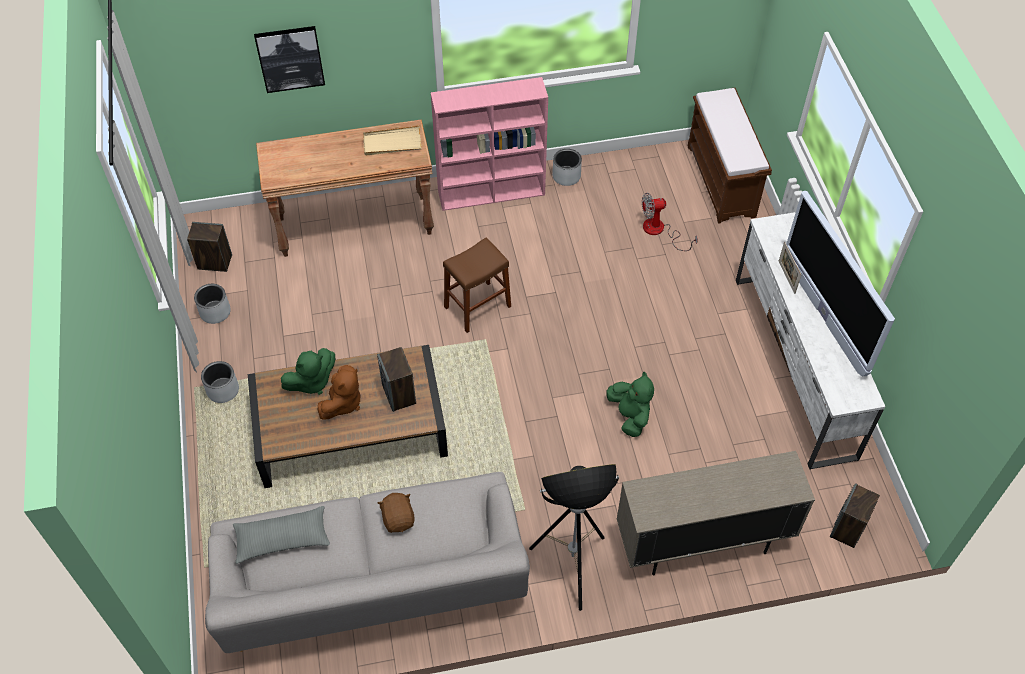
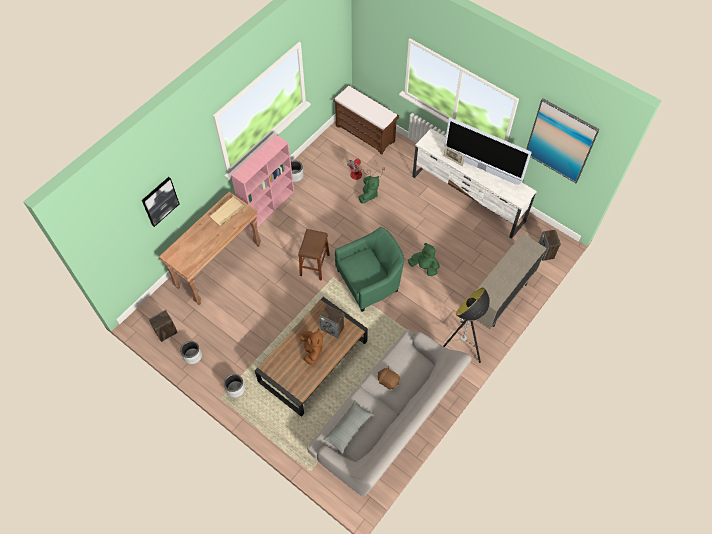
camera: 40 degrees left, 5 degrees up
(311, 382) = (288, 352): green plush toy -> green plush toy (368, 194)
(531, 380) = (370, 281): none -> green armchair
(951, 327) = (560, 141): none -> picture

